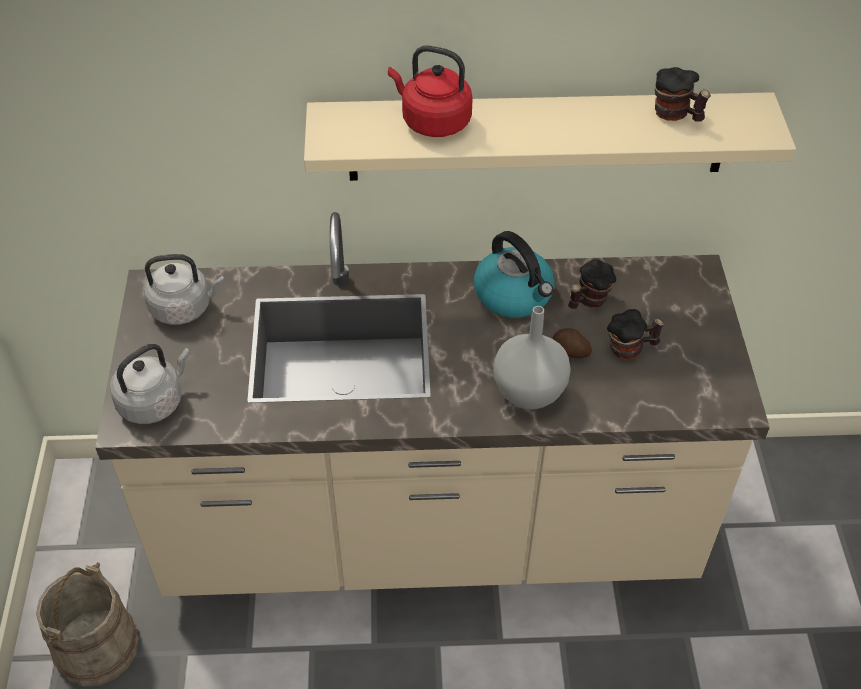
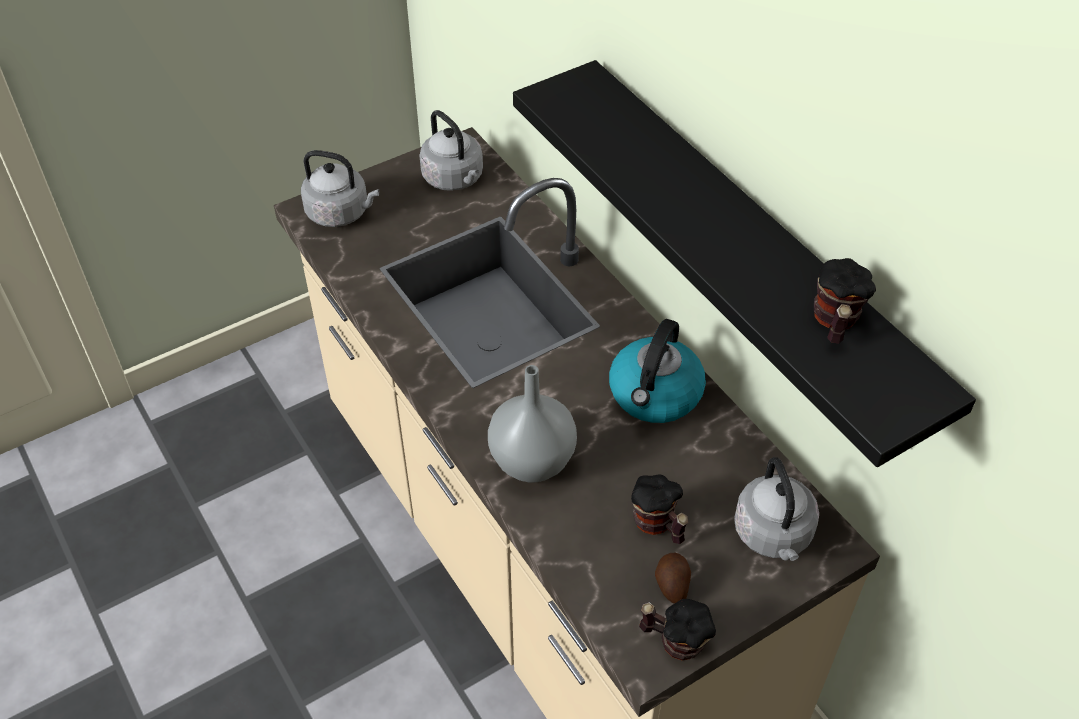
camera: 60 degrees right, 0 degrees up
(96, 646) = (280, 391): beige bucket -> none
(432, 122) = (642, 146): red kettle -> none
(538, 136) = (752, 251): beige shelf -> black shelf
(570, 351) = (613, 473): potato -> potato (671, 584)
(587, 301) = (698, 459): mug -> mug (674, 641)
(674, 295) = (773, 535): none -> grey kettle

